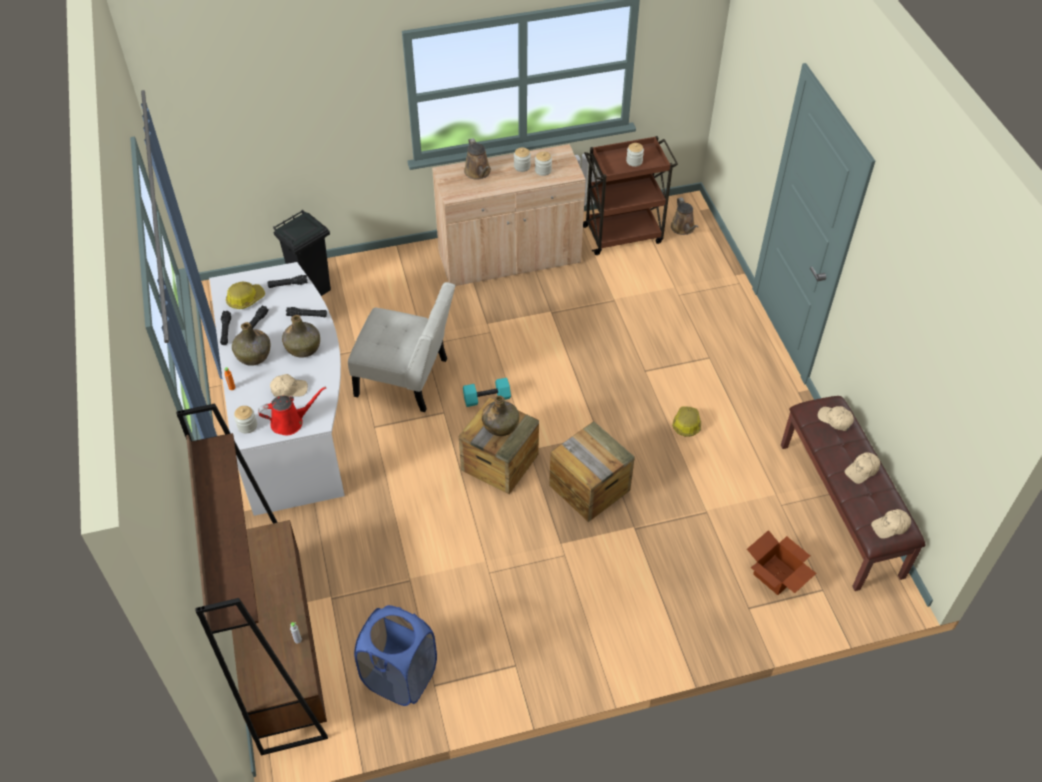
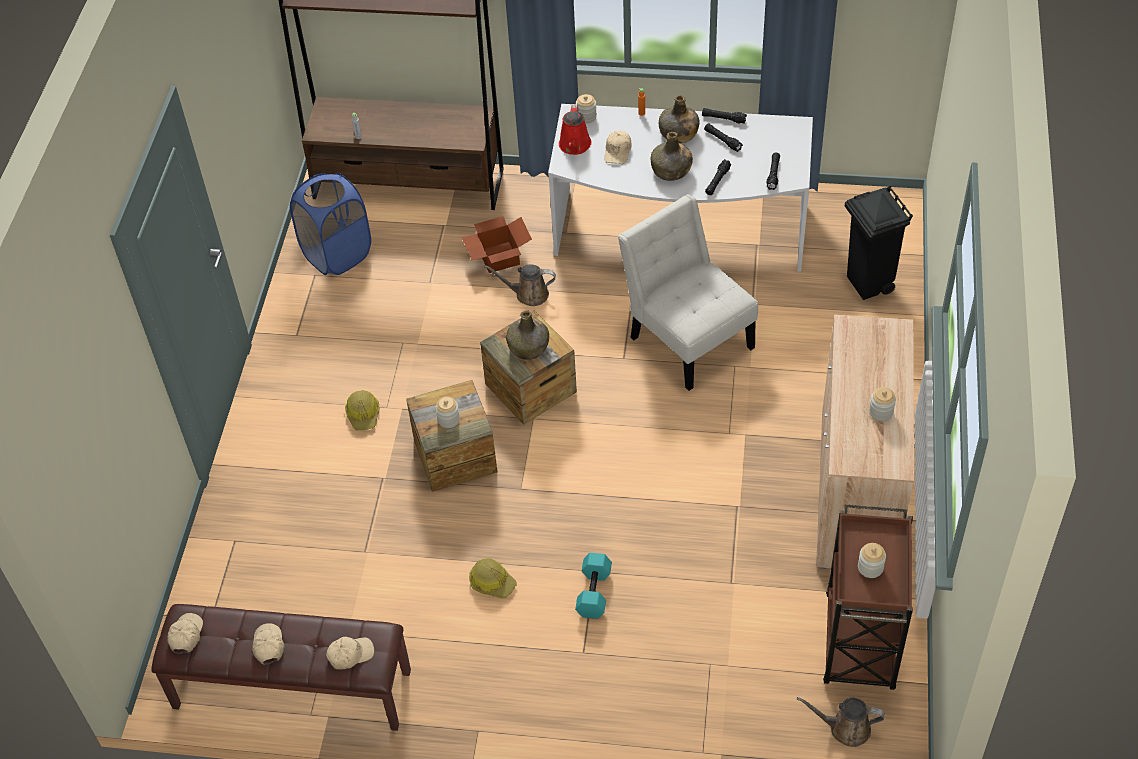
camera: 115 degrees right, 0 degrees up
(245, 299) = (765, 139): hard hat -> hard hat (363, 414)
(407, 379) = (687, 338): white chair -> white chair turned 105 degrees clockwise
(478, 172) = (885, 363): brown watering can -> brown watering can (528, 294)
(487, 398) = (626, 402): turquoise dumbbell -> turquoise dumbbell (595, 593)
(543, 170) = (864, 432): jar -> jar (448, 419)
(776, 576) = (252, 583): cardboard box -> cardboard box (497, 257)

